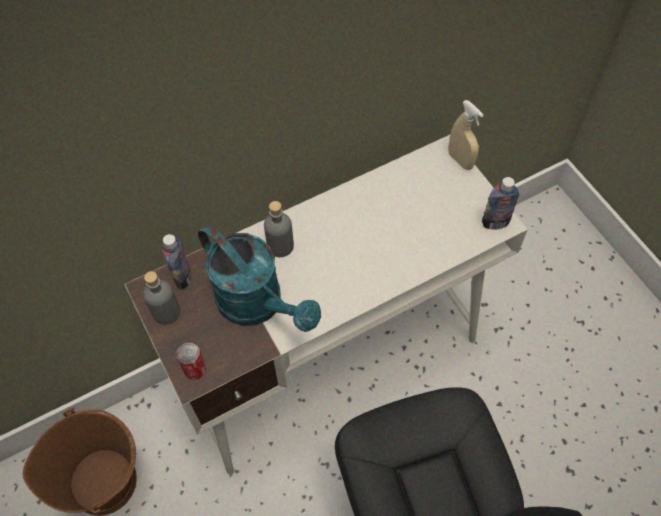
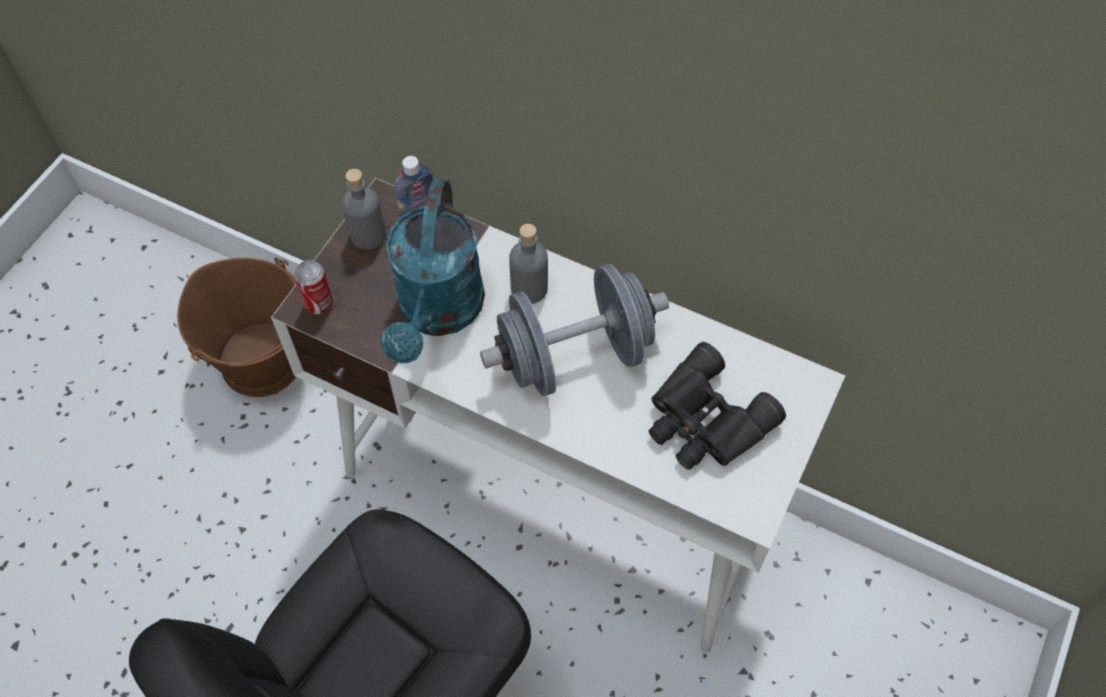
camera: 55 degrees right, 0 degrees up
(344, 249) = (574, 356): none -> grey dumbbell
(433, 212) = (704, 421): none -> black binoculars
(460, 160) = (812, 410): beige spray bottle -> none
(495, 223) = (747, 503): bottle -> none

